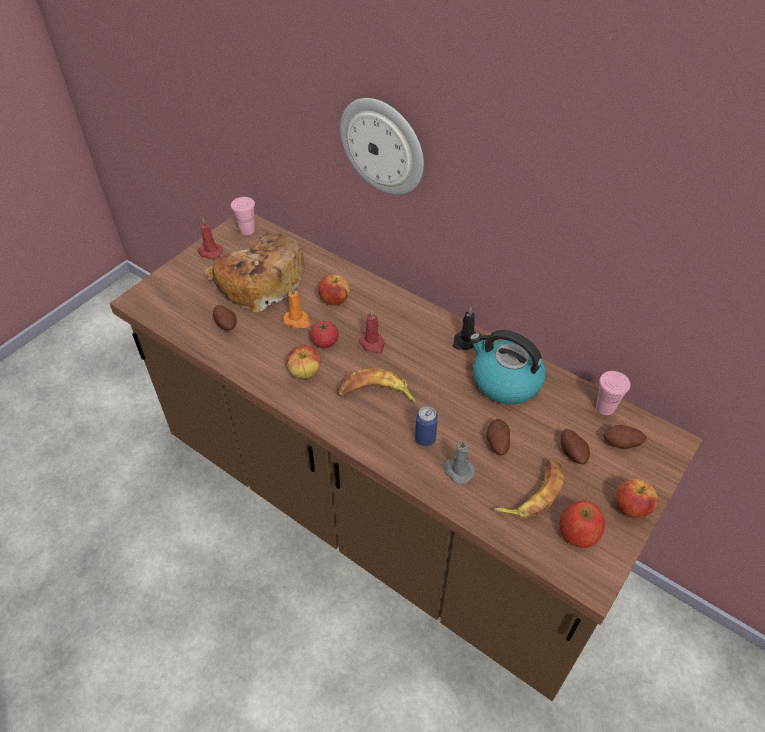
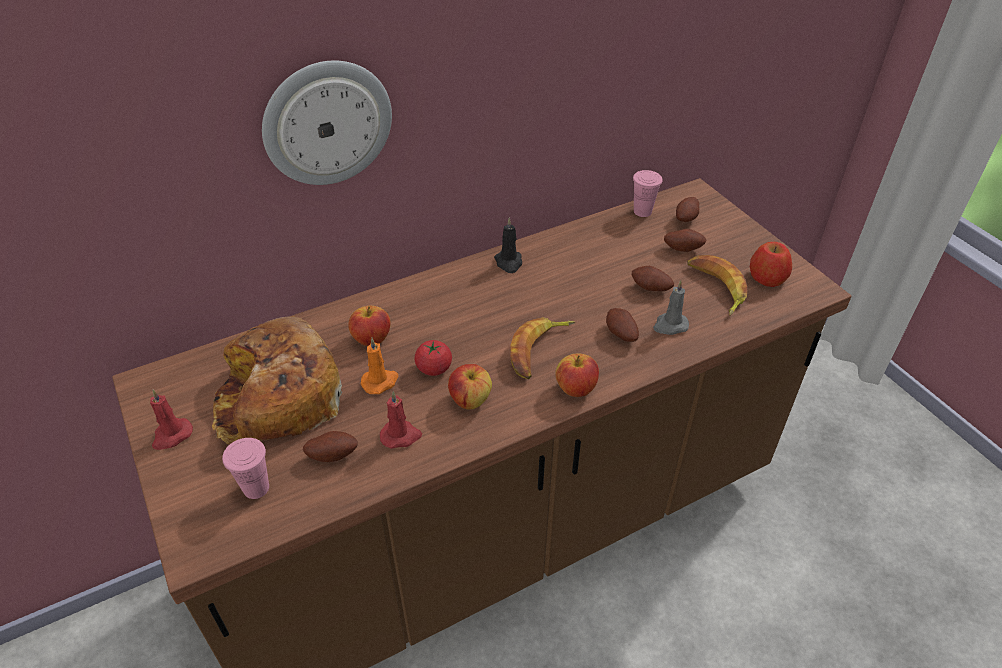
camera: 65 degrees left, 5 degrees down
(247, 230) = (166, 383): pink cup -> pink cup (256, 488)
(372, 344) = (465, 330): red candle -> red candle (401, 436)
(425, 439) = (620, 334): can -> potato
(505, 381) = (577, 256): kettle -> none
(631, 508) = (753, 240): apple -> apple (576, 389)

